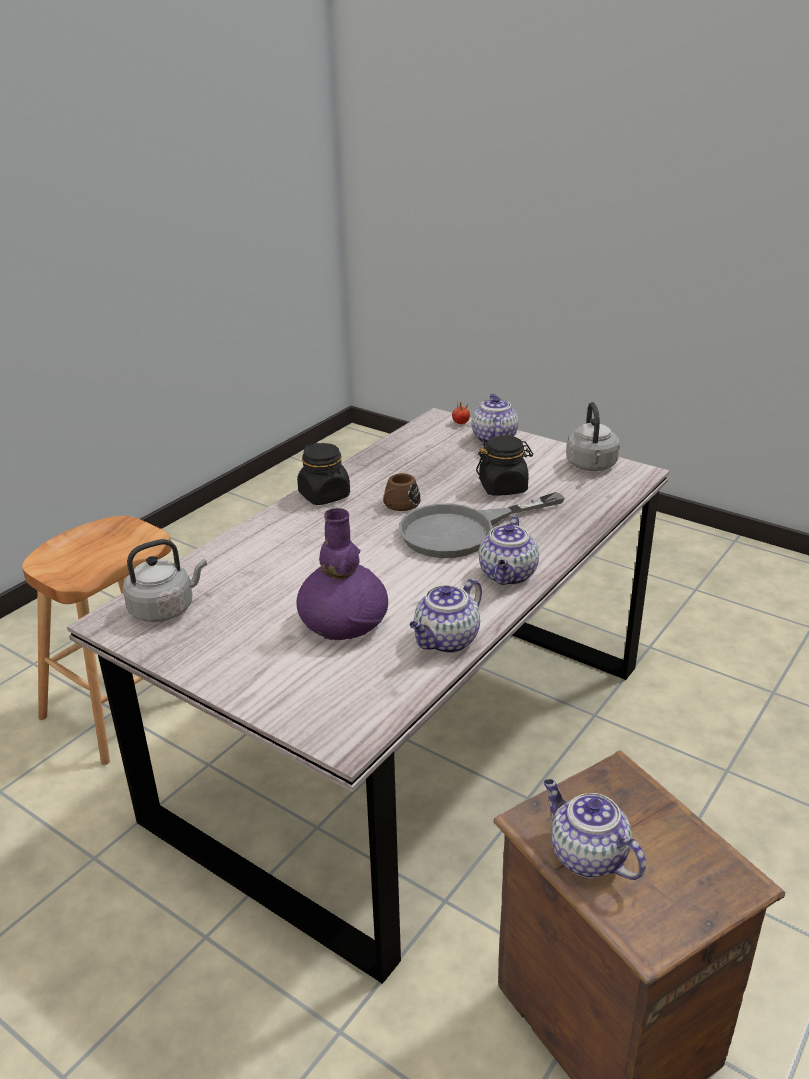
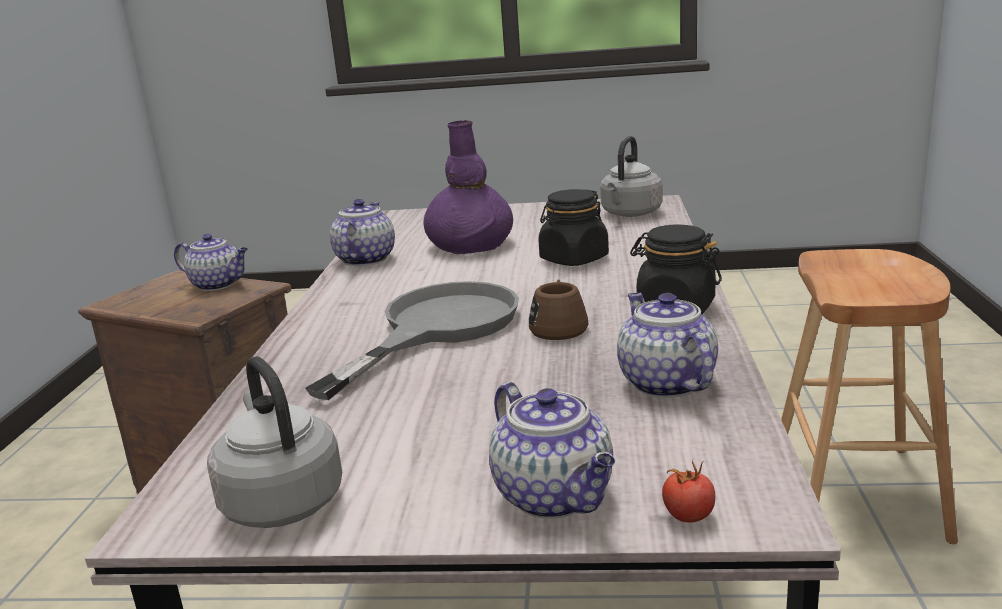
camera: 150 degrees right, 10 degrees down
(503, 487) = (432, 398): black jar -> black jar (573, 259)
(508, 576) = (340, 308): teapot -> teapot (664, 382)

